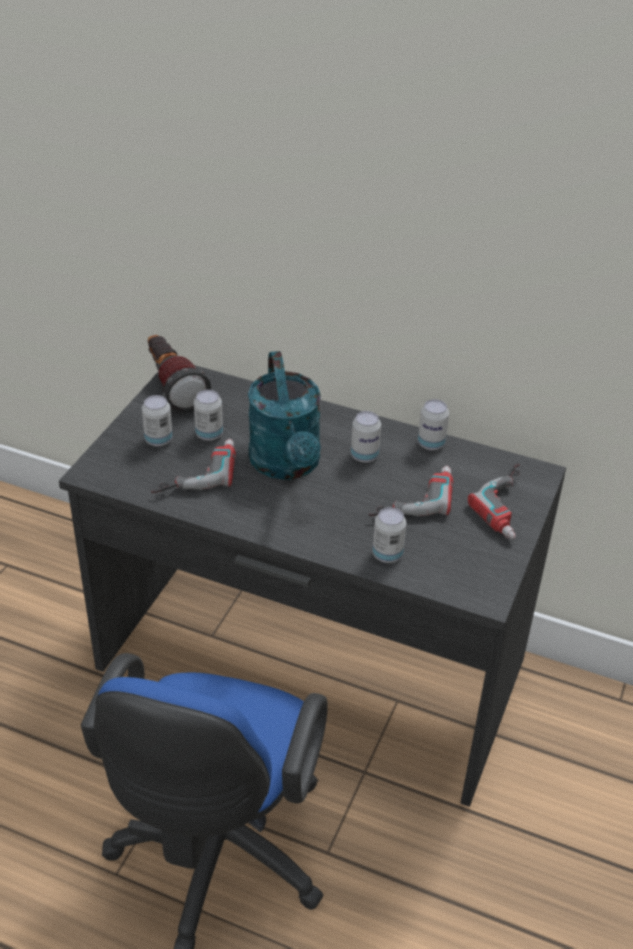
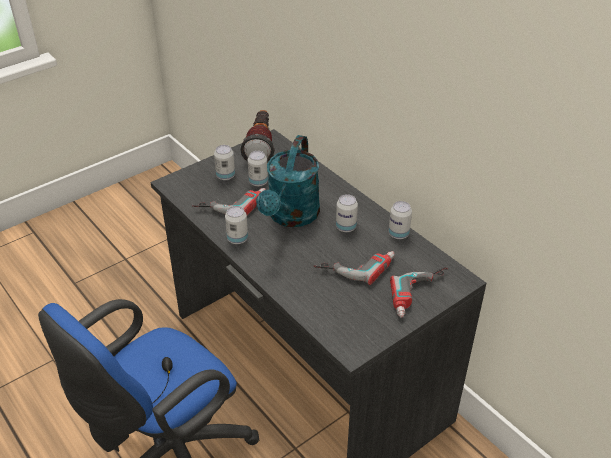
camera: 30 degrees right, 0 degrees up
(387, 555) = (307, 296): can -> can (237, 239)

